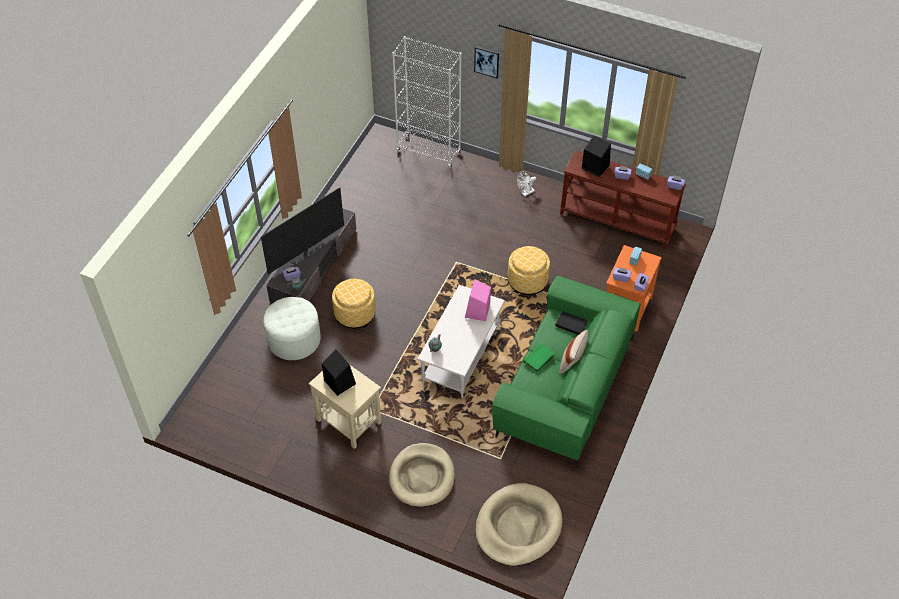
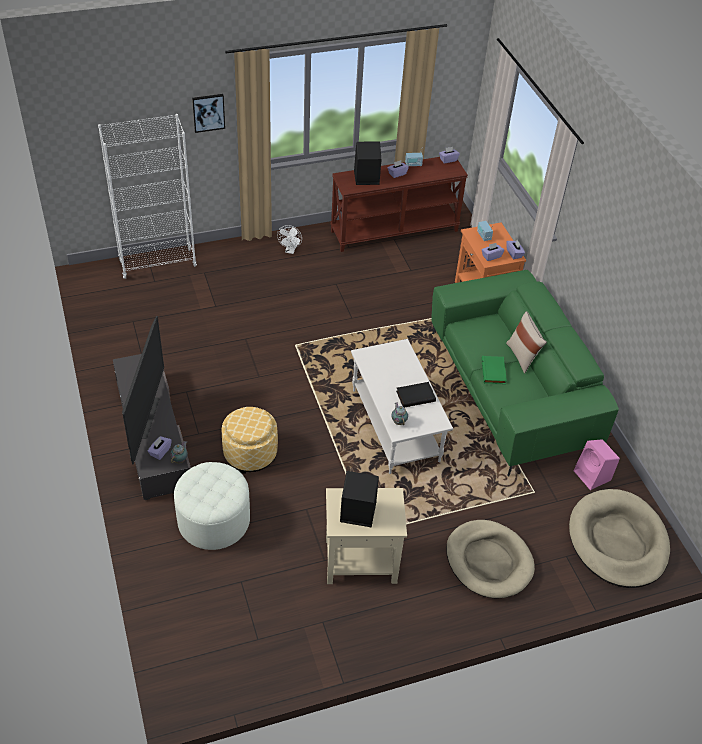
camera: 45 degrees left, 5 degrees down
(477, 311) = (396, 363): pink speaker -> pink speaker (593, 476)
(527, 281) = (378, 323): ottoman -> none
(571, 324) = (484, 324): black book -> black book (415, 395)

